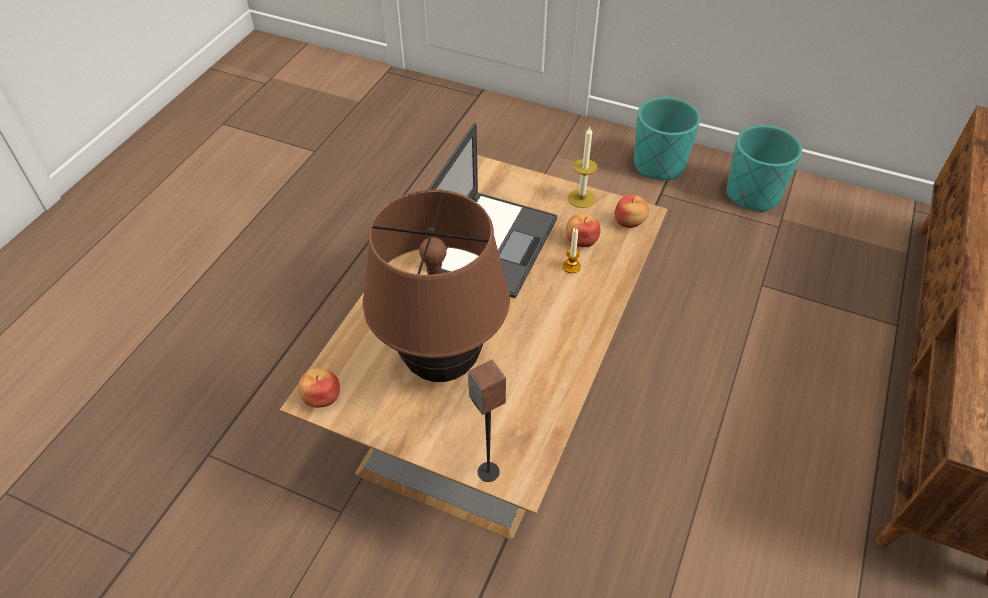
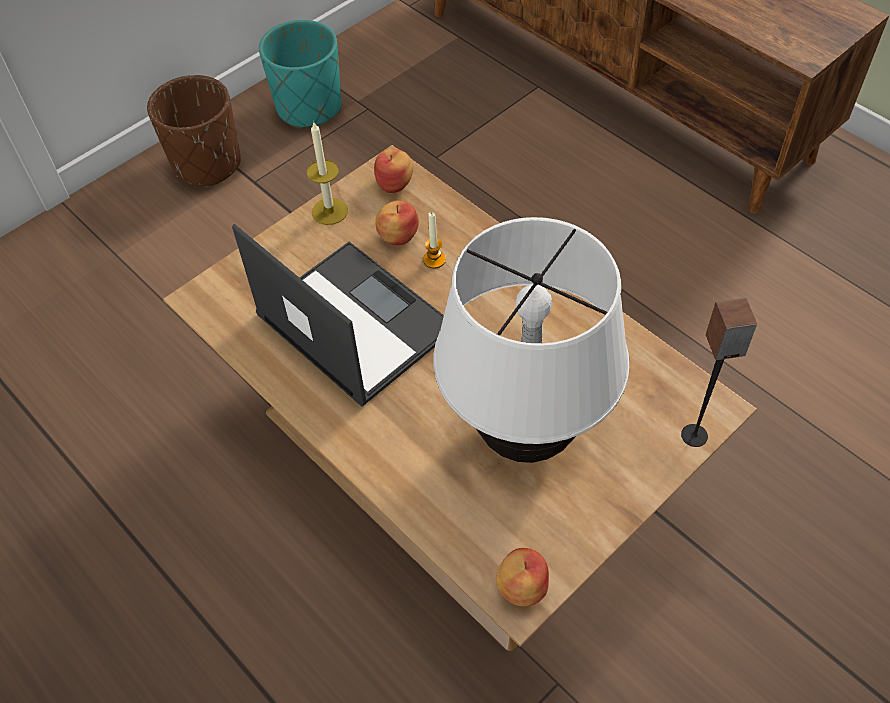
camera: 65 degrees left, 5 degrees up
(442, 365) = (526, 435): brown table lamp -> white table lamp
(659, 165) = (207, 164): turquoise planter -> brown planter

